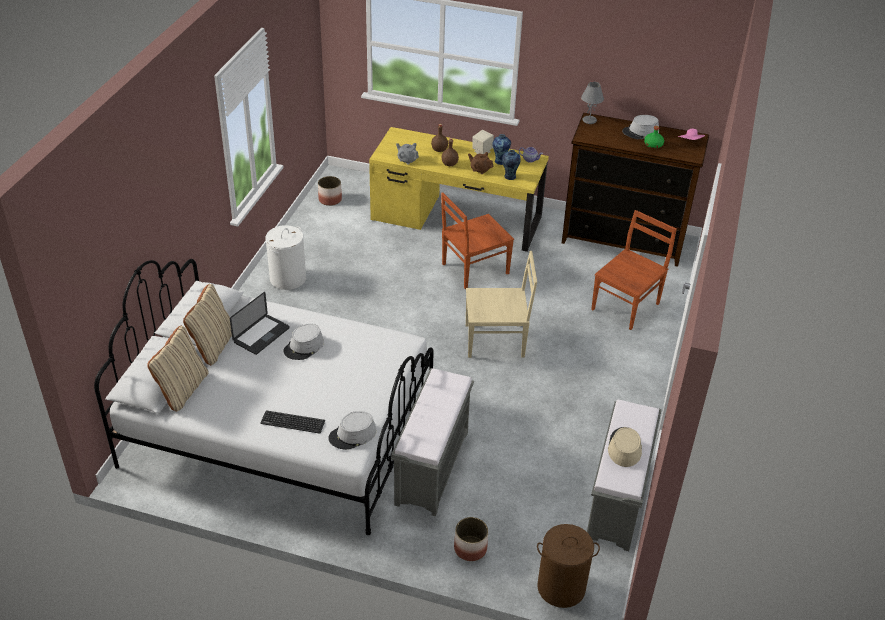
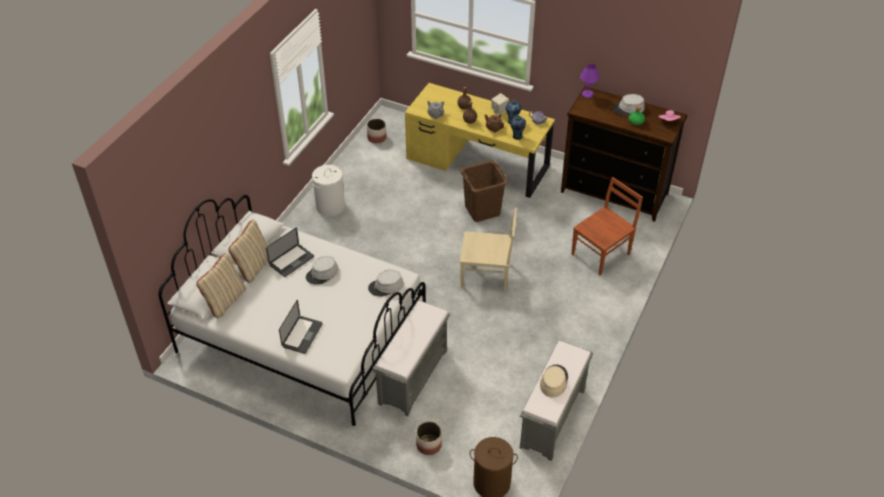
camera: 10 degrees right, 5 degrees up
(292, 422) = (302, 335): keyboard -> laptop
(352, 435) = (345, 350): grey hat -> grey hat (386, 286)
(473, 269) = (482, 210): brown chair -> brown laundry basket
(589, 120) = (587, 94): grey table lamp -> purple table lamp

